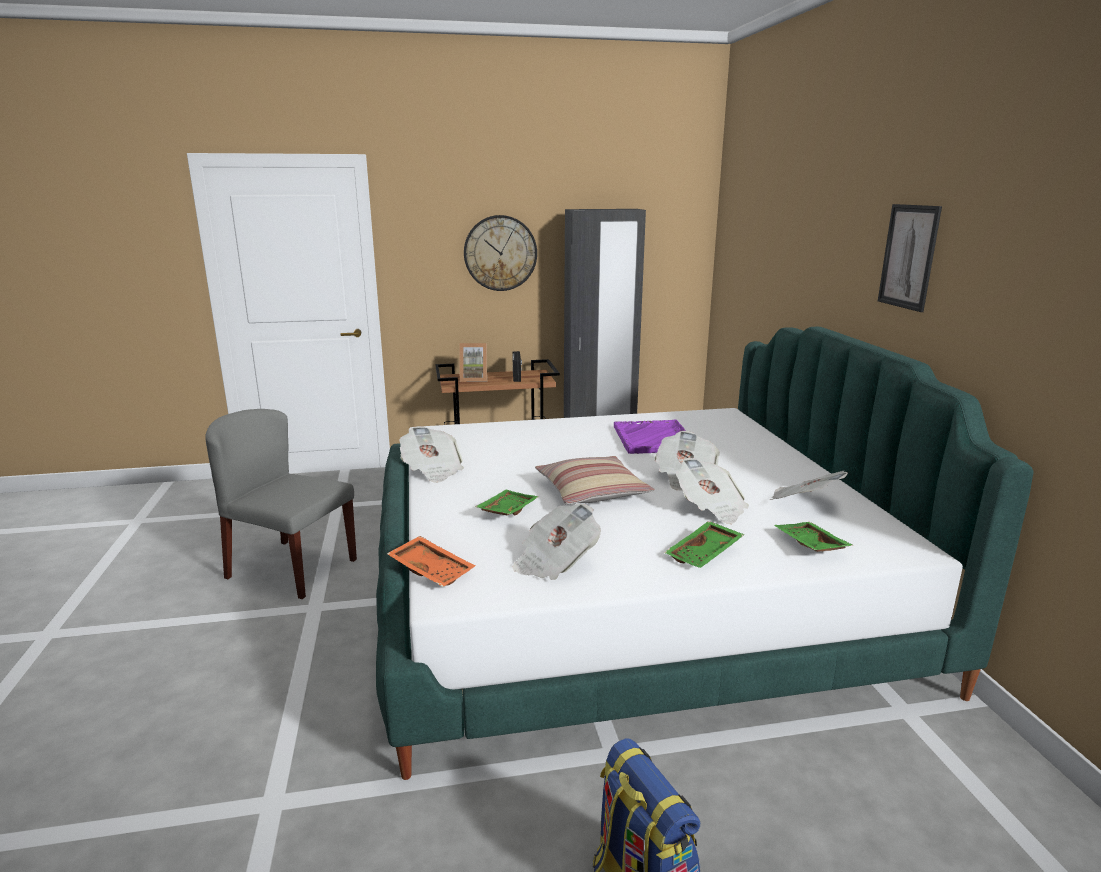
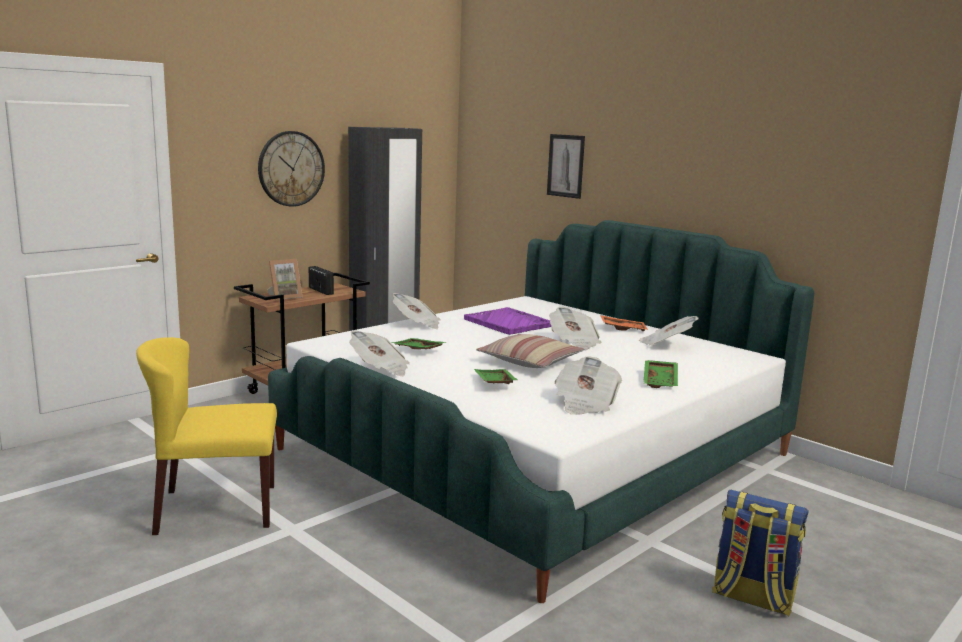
camera: 35 degrees left, 5 degrees down
(291, 568) = (216, 509): grey chair -> yellow chair
(432, 570) = (517, 425): orange tray -> orange tray (623, 328)
(711, 508) = (621, 357): newspaper -> newspaper (417, 324)
(809, 545) = (705, 365): green tray -> green tray (417, 350)
(908, 256) = (690, 164): picture -> picture (565, 166)

